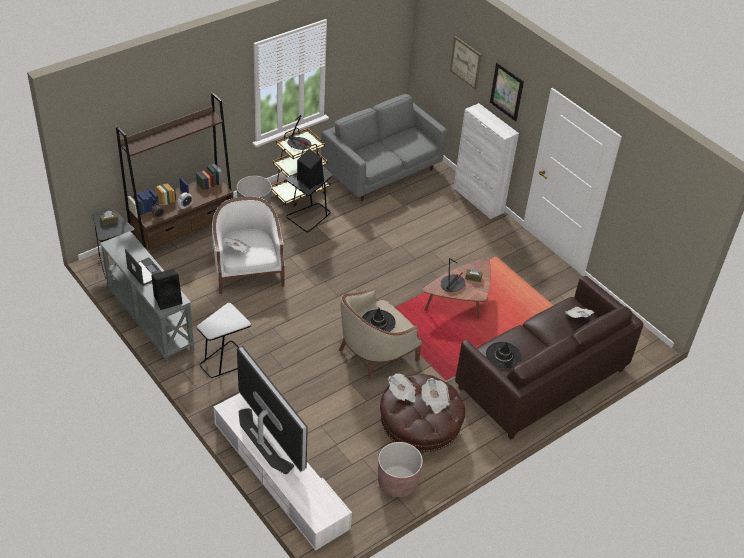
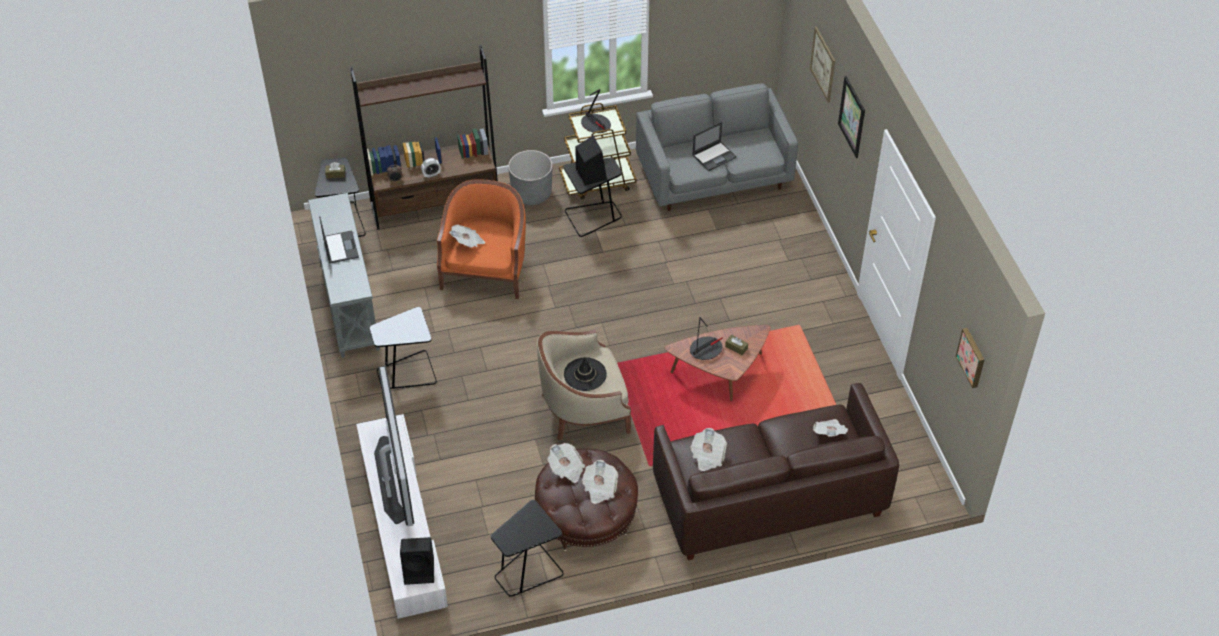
camera: 25 degrees right, 5 degrees up
(168, 299) = (349, 286): black speaker -> black speaker (420, 571)
(248, 272) = (486, 270): white armchair -> orange armchair
(388, 152) = (714, 156): none -> laptop
(397, 483) = (528, 571): brown planter -> black side table
(478, 200) = (818, 244): white cabinet -> none
(503, 355) = (707, 456): black hat -> newspaper
(678, 230) = (972, 357): none -> picture

